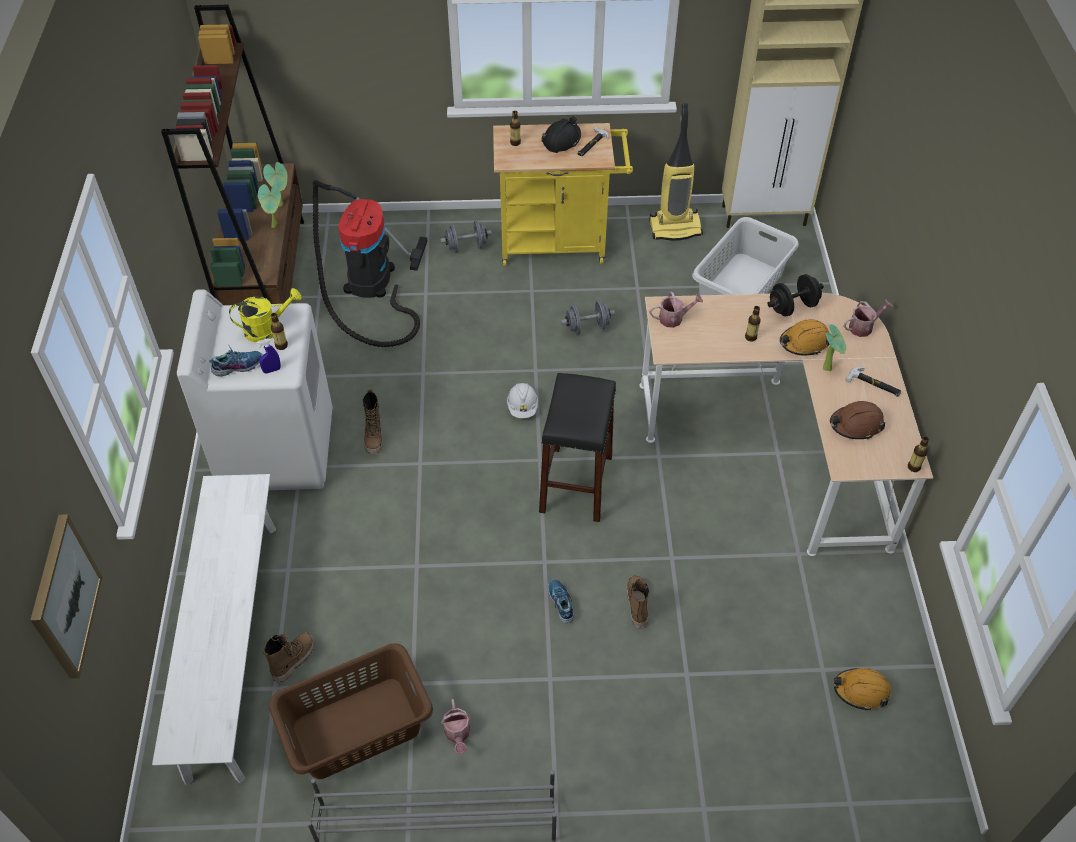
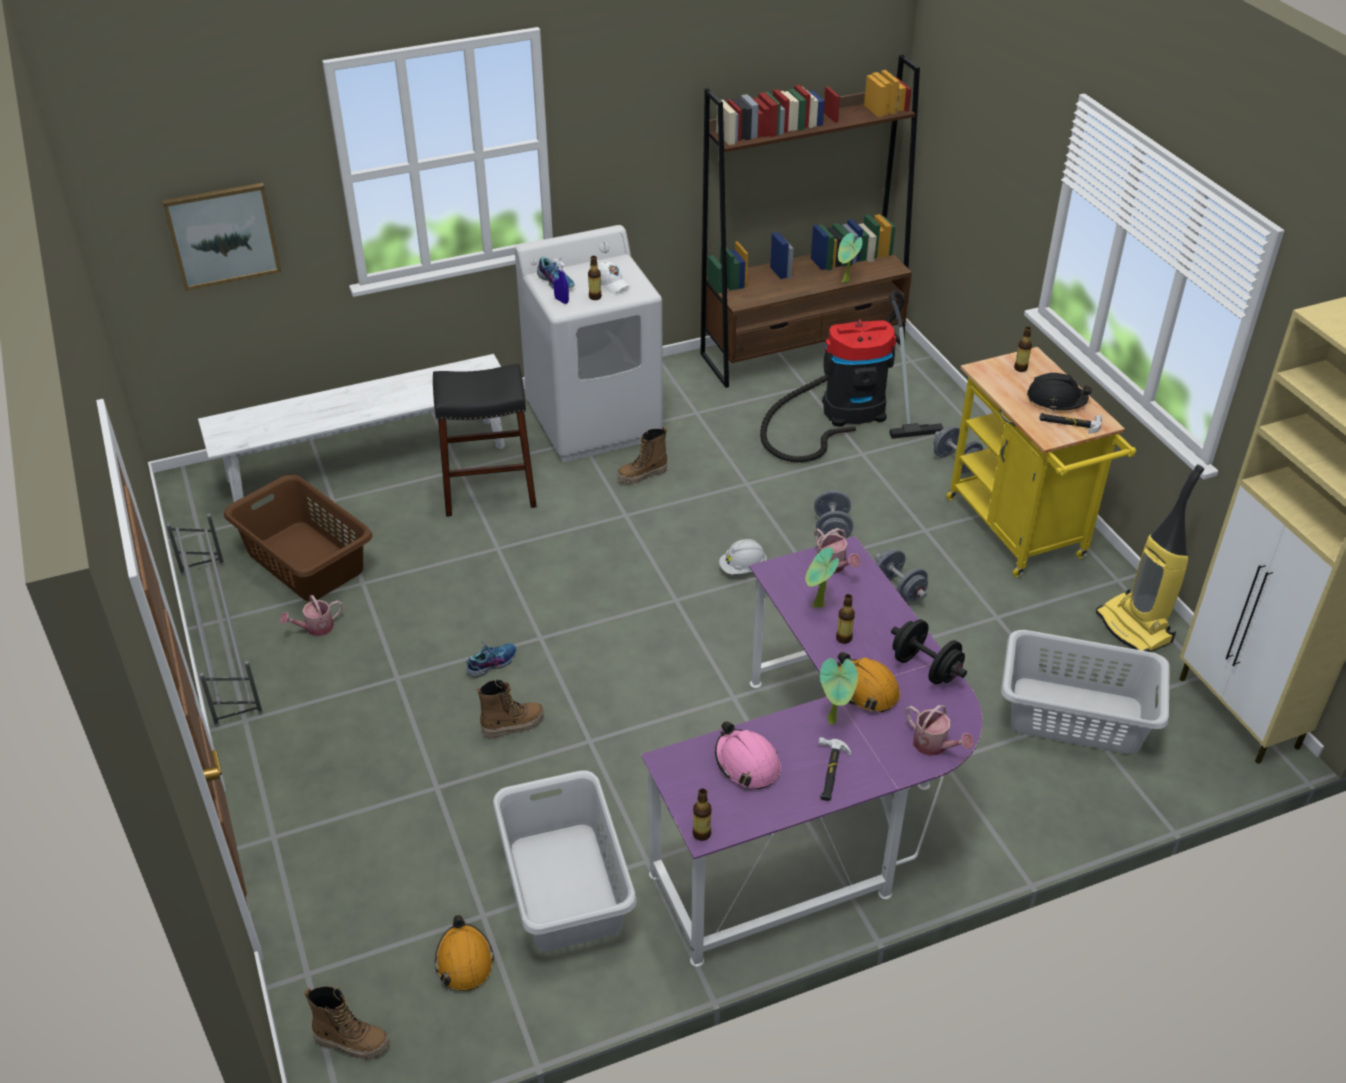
camera: 70 degrees right, 10 degrees down
(267, 329) = (611, 284): yellow watering can -> white cap
(275, 226) = (812, 287): potted plant -> potted plant (817, 607)
(293, 660) = (364, 502): boot -> boot (352, 1041)
(505, 341) = (832, 529): none -> grey dumbbell
(576, 483) = (657, 636): black stool -> black stool (489, 491)
(780, 442) = (819, 809): beige desk -> purple desk
(809, 610) = (564, 887): none -> grey laundry basket
(856, 425) = (747, 763): brown hard hat -> pink hard hat

